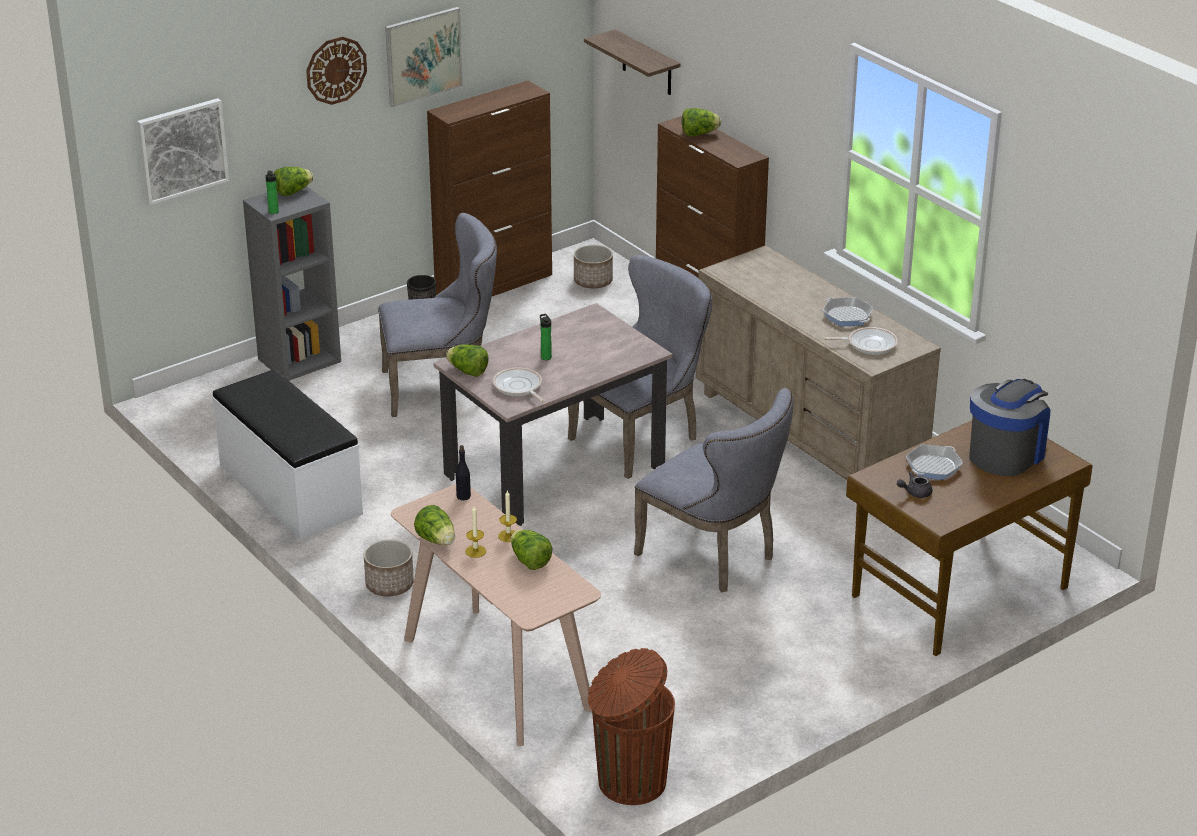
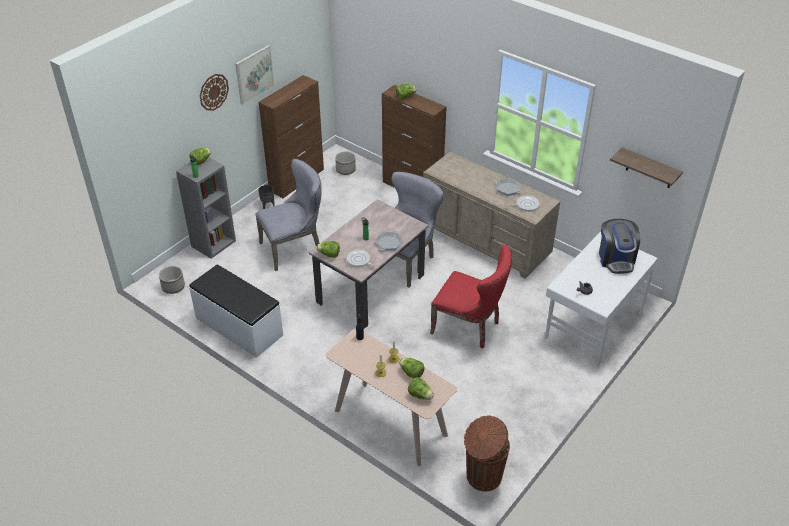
camera: 15 degrees left, 10 degrees up
(182, 150) = (142, 153): picture -> none
(389, 585) = (314, 377): planter -> planter (173, 287)
(437, 540) = (357, 369): lettuce -> lettuce (420, 395)
(647, 64) = (366, 59): shelf -> shelf (649, 169)
(714, 557) = (470, 327): grey chair -> red chair
(933, 466) = (585, 273): frying pan -> frying pan (388, 243)
(957, 591) = (592, 325): brown desk -> white desk
(1006, 454) = (616, 259): coffee machine -> coffee machine turned 150 degrees clockwise

